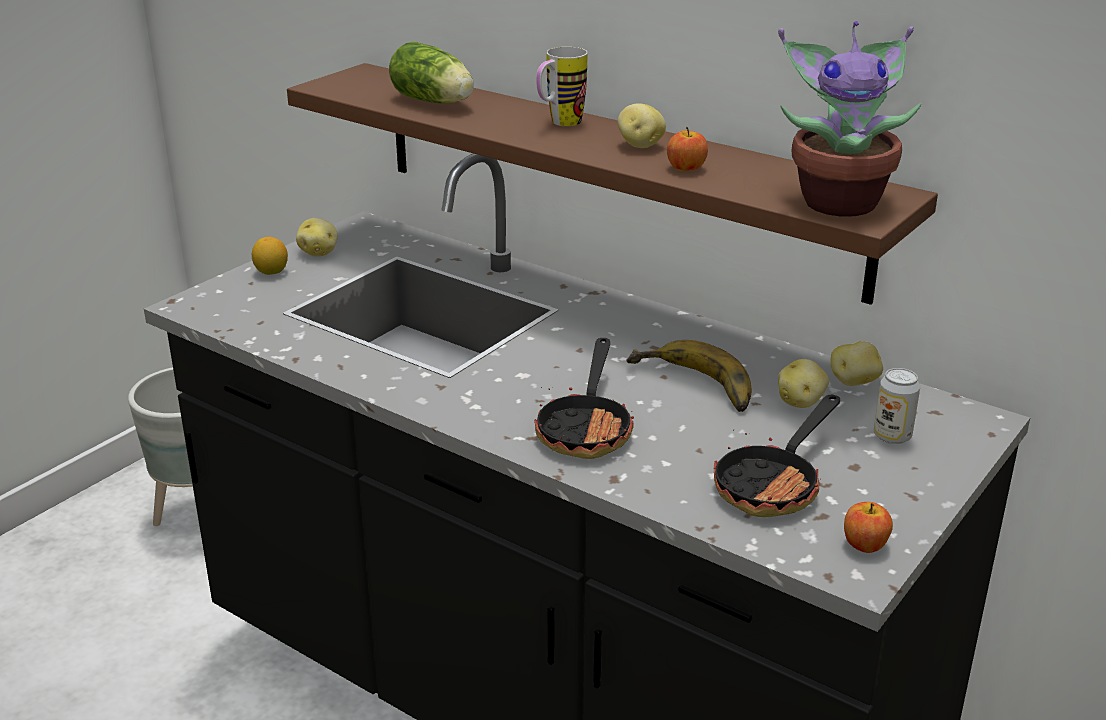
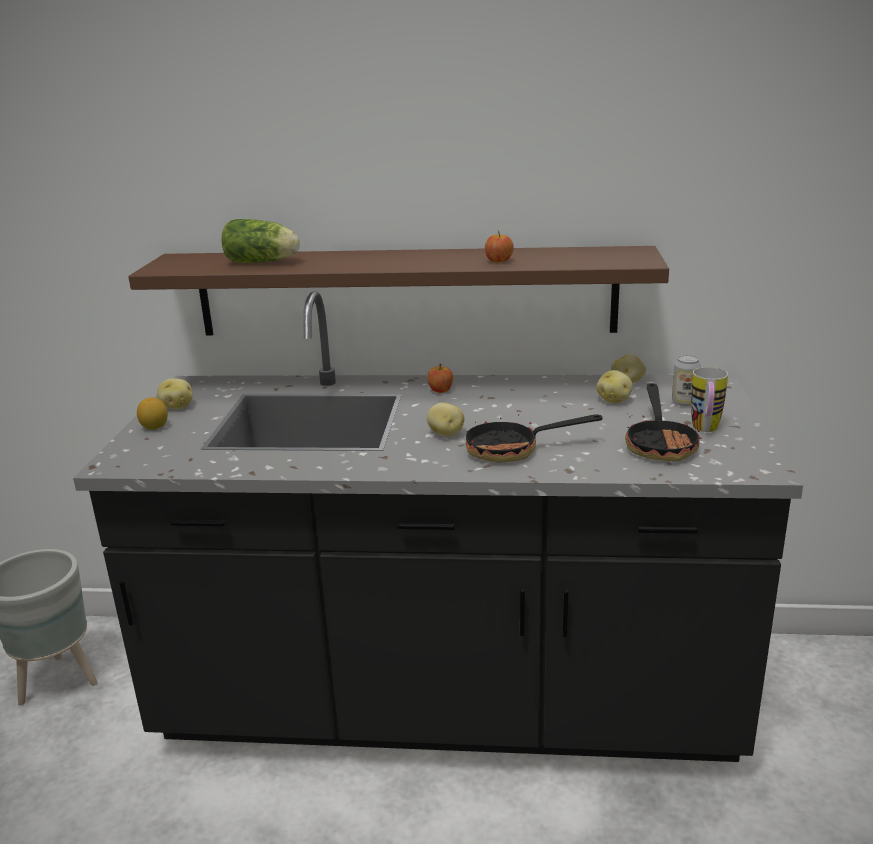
camera: 30 degrees left, 5 degrees down
(559, 124) = (374, 257): mug -> mug (705, 430)
(587, 428) = (513, 450): frying pan -> frying pan turned 105 degrees clockwise
(639, 145) = (448, 257): potato -> potato (445, 434)
(691, 387) = (543, 411): banana -> none
(839, 201) = (615, 258): potted plant -> none
(865, 544) = (748, 456): apple -> apple (440, 390)

